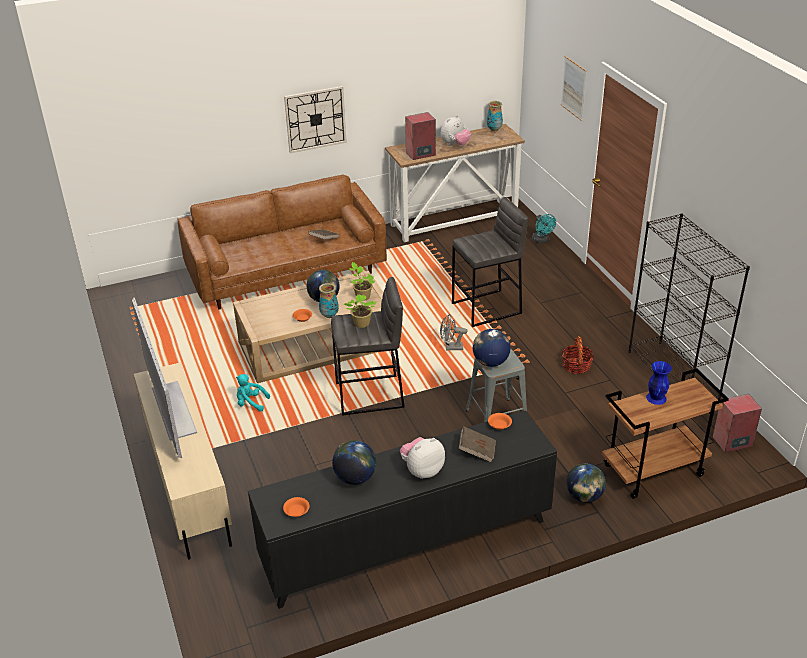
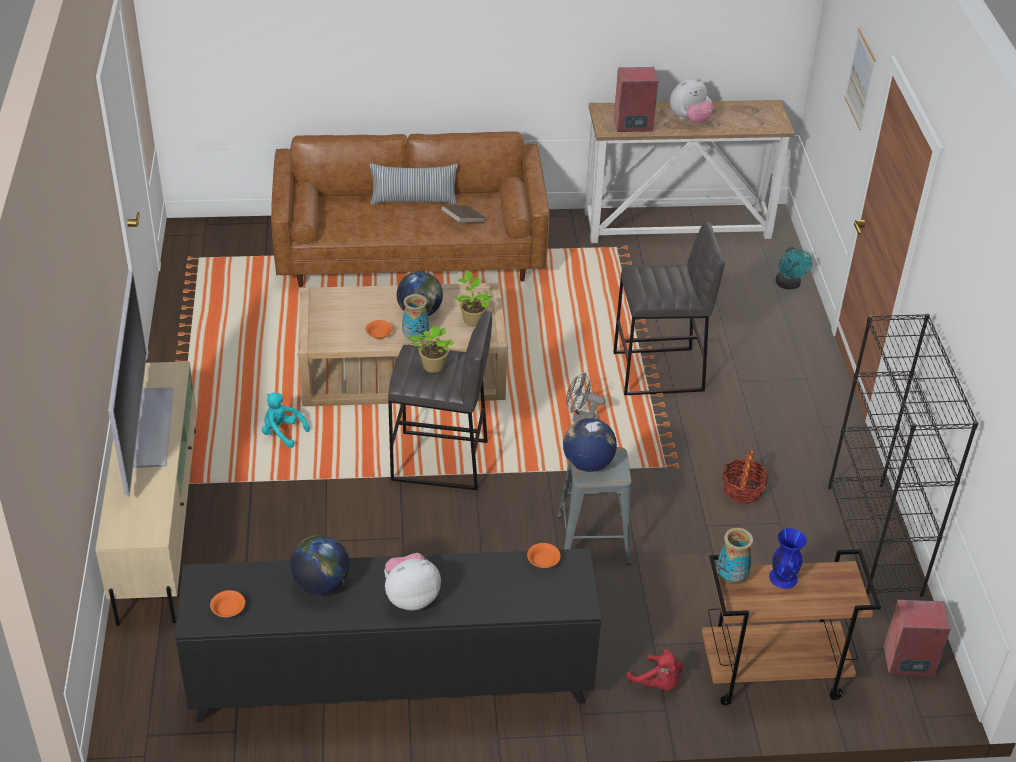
camera: 15 degrees right, 5 degrees up
(284, 234) = (414, 200): none -> pillow
(315, 119) = (489, 48): wall clock -> none
(477, 451) = (495, 589): brown book -> none
(494, 129) = (758, 106): vase -> vase (731, 577)
(584, 496) = (657, 683): globe -> red plush toy

